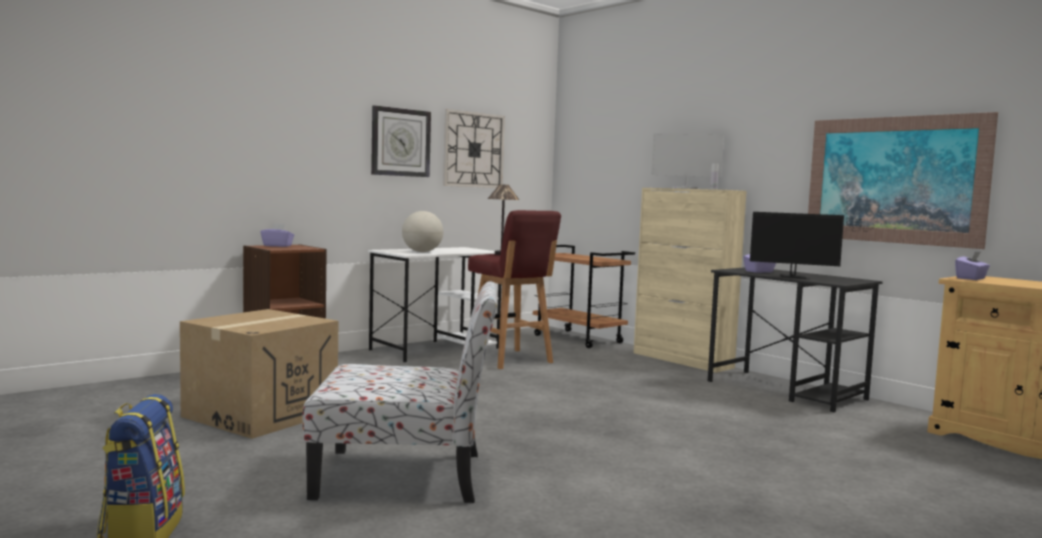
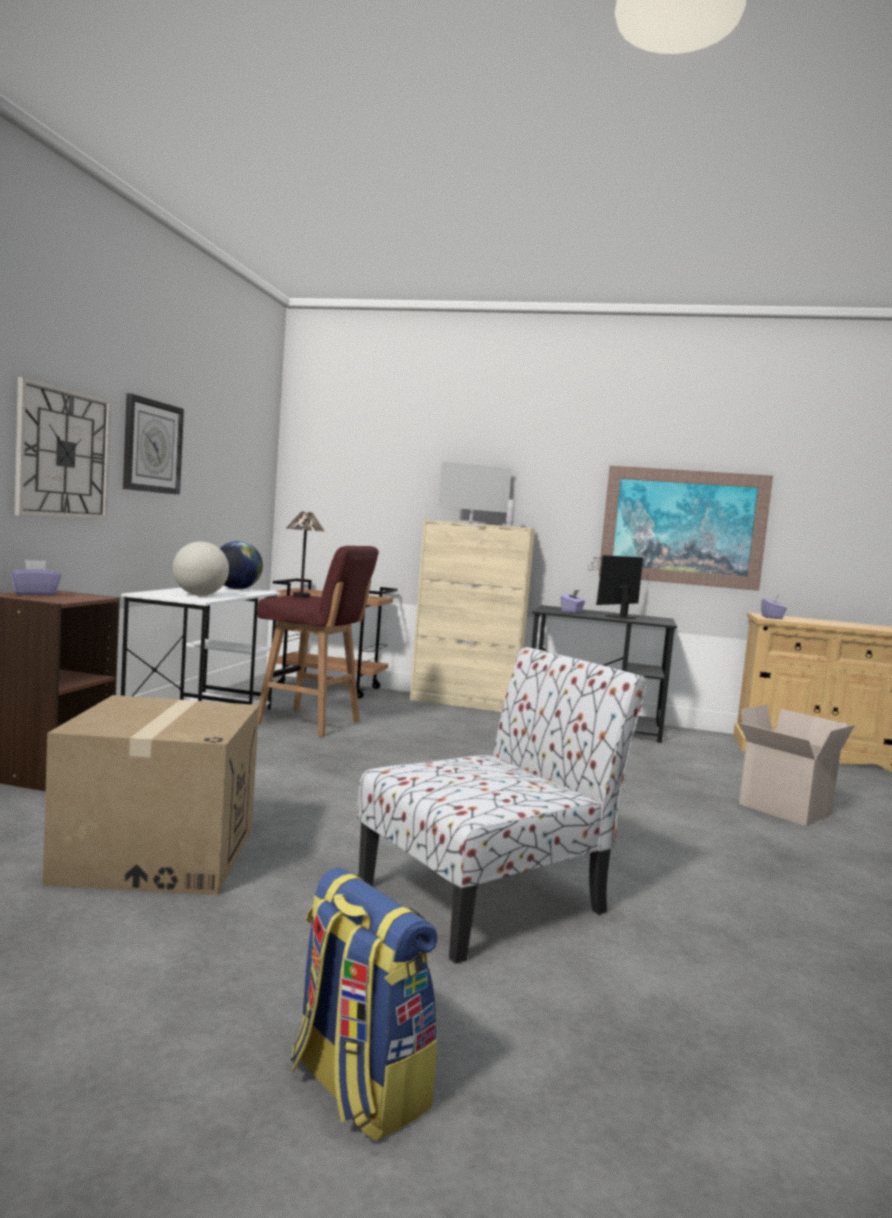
camera: 35 degrees left, 0 degrees up
(473, 150) = (216, 461): wall clock -> wall clock (63, 453)
(473, 249) = (236, 589): none -> globe
(797, 277) = (617, 617): monitor -> monitor turned 150 degrees clockwise
(845, 481) = (782, 809): none -> cardboard box

